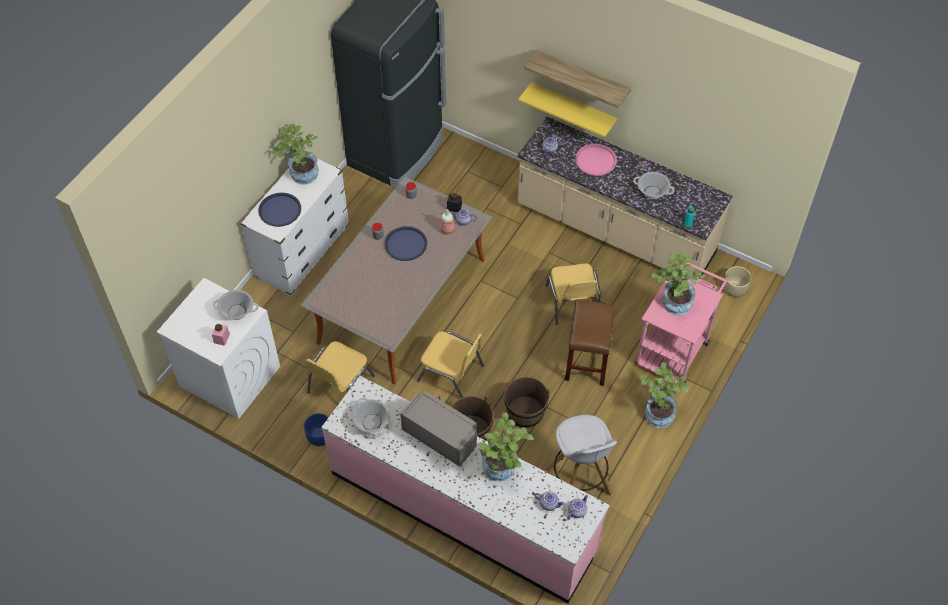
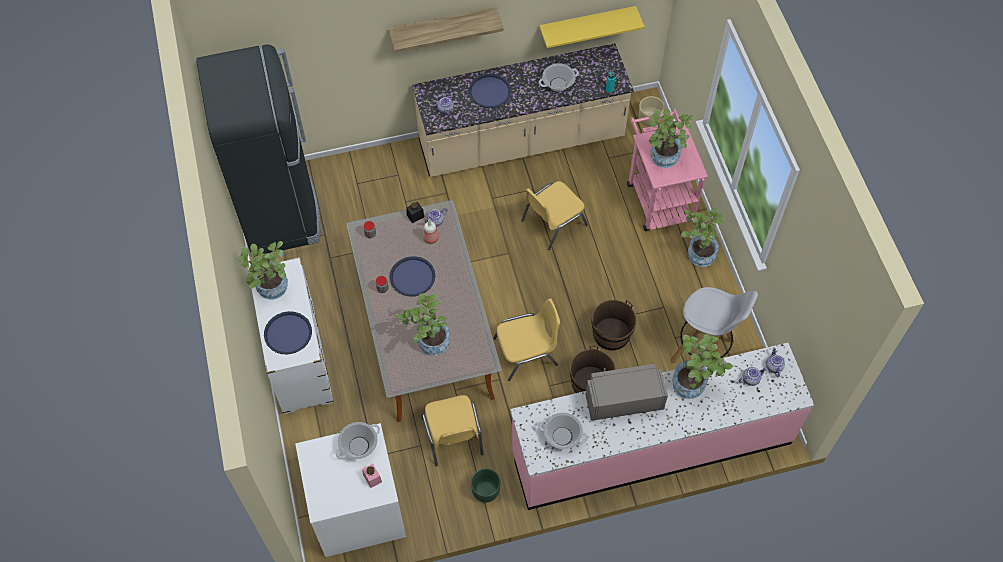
camera: 45 degrees left, 5 degrees up
(320, 437) = (486, 491): blue planter -> green planter
(366, 294) = (429, 343): none -> potted plant
(572, 303) = (552, 223): yellow chair -> yellow chair turned 105 degrees clockwise
(573, 108) = (438, 60): yellow shelf -> yellow shelf (587, 24)
(586, 360) = (610, 258): brown stool -> none
(595, 160) = (490, 91): pink tray -> blue tray

